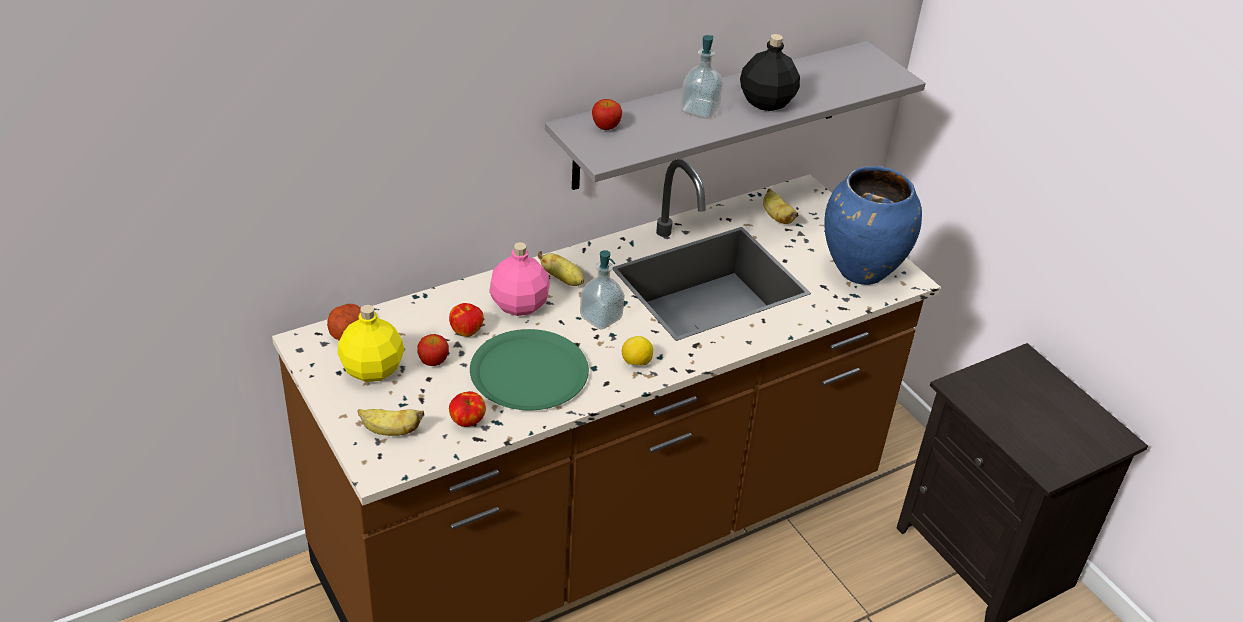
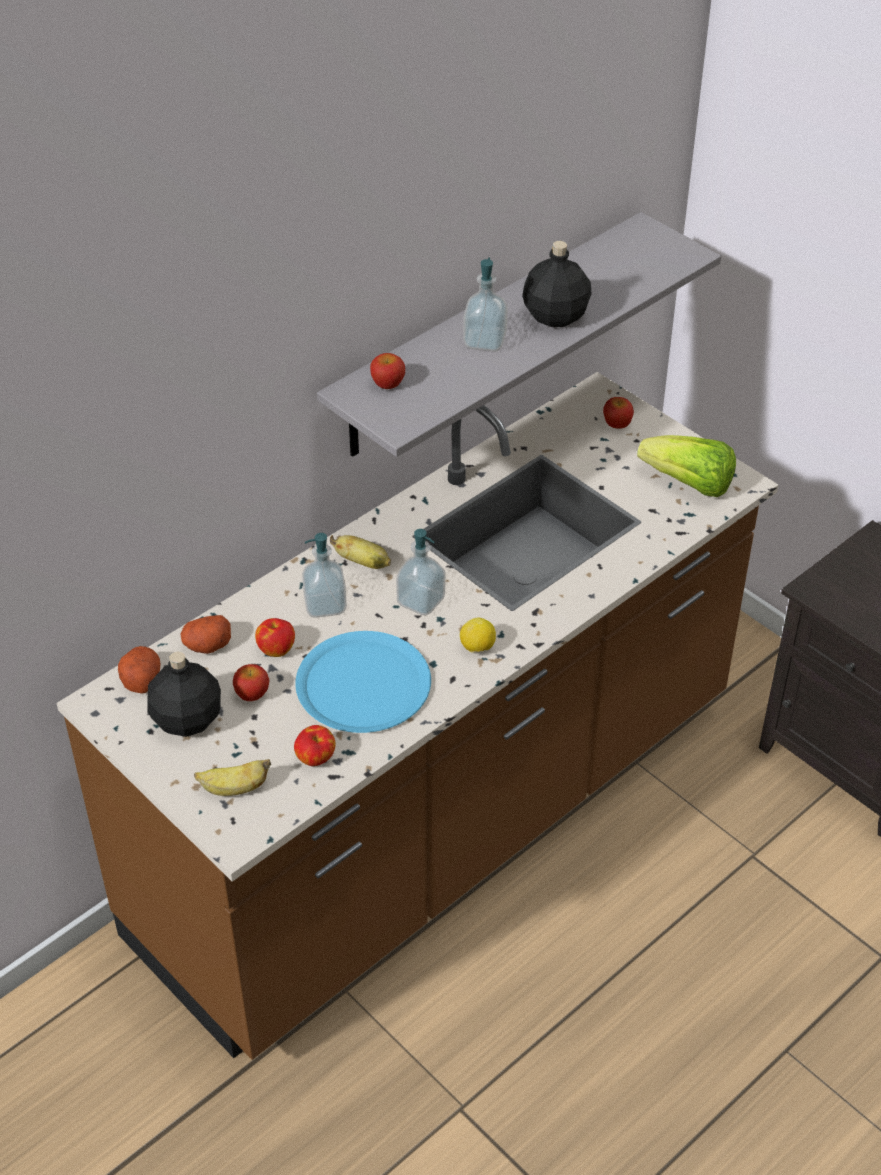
camera: 10 degrees left, 5 degrees up
(373, 369) = (188, 719): yellow bottle -> black bottle
(411, 317) = (207, 645): none -> potato
(519, 305) = (325, 605): pink bottle -> soap dispenser
(529, 372) = (363, 684): green plate -> blue plate
(776, 217) = (576, 434): banana -> none
(813, 216) = (616, 424): none -> apple
(861, 272) = (689, 484): blue vase -> lettuce

